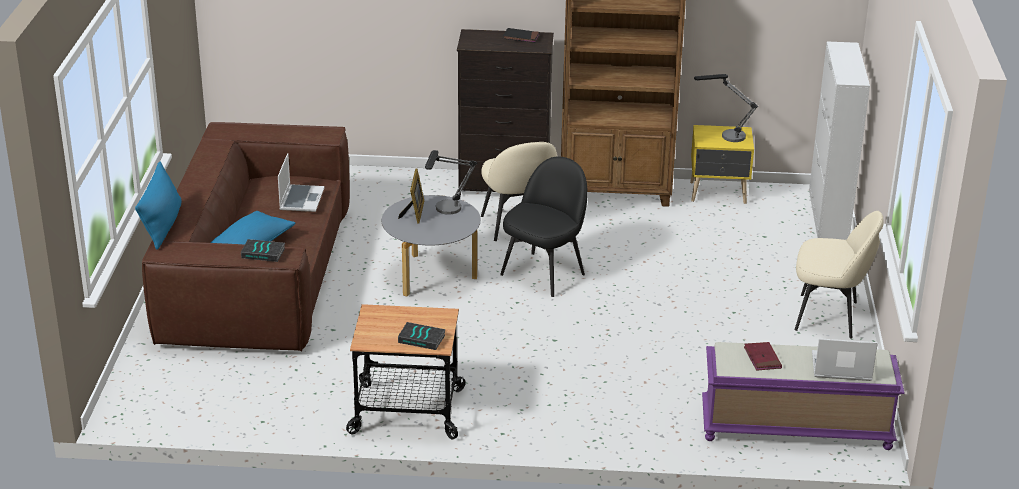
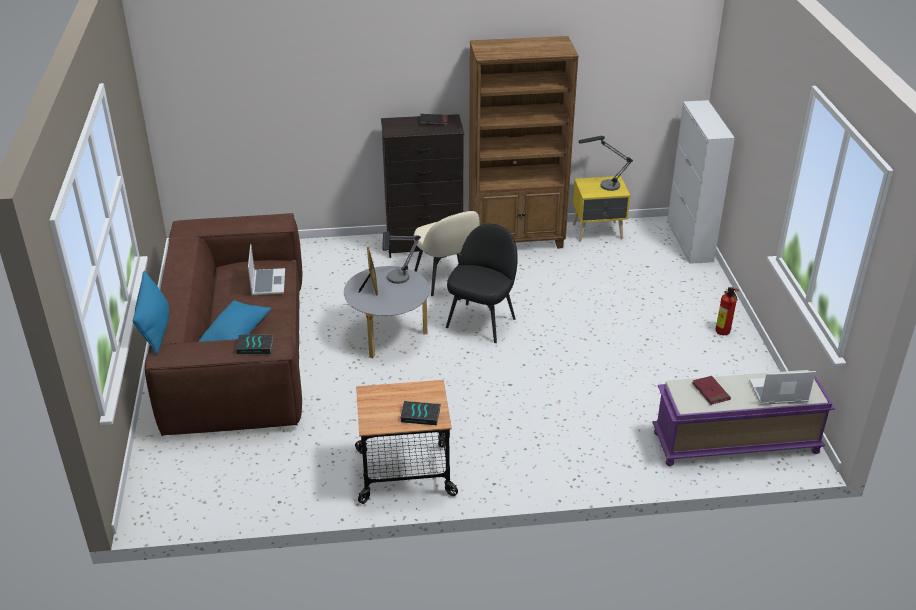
camera: 10 degrees left, 5 degrees up
(828, 316) = (723, 333): beige chair -> fire extinguisher

